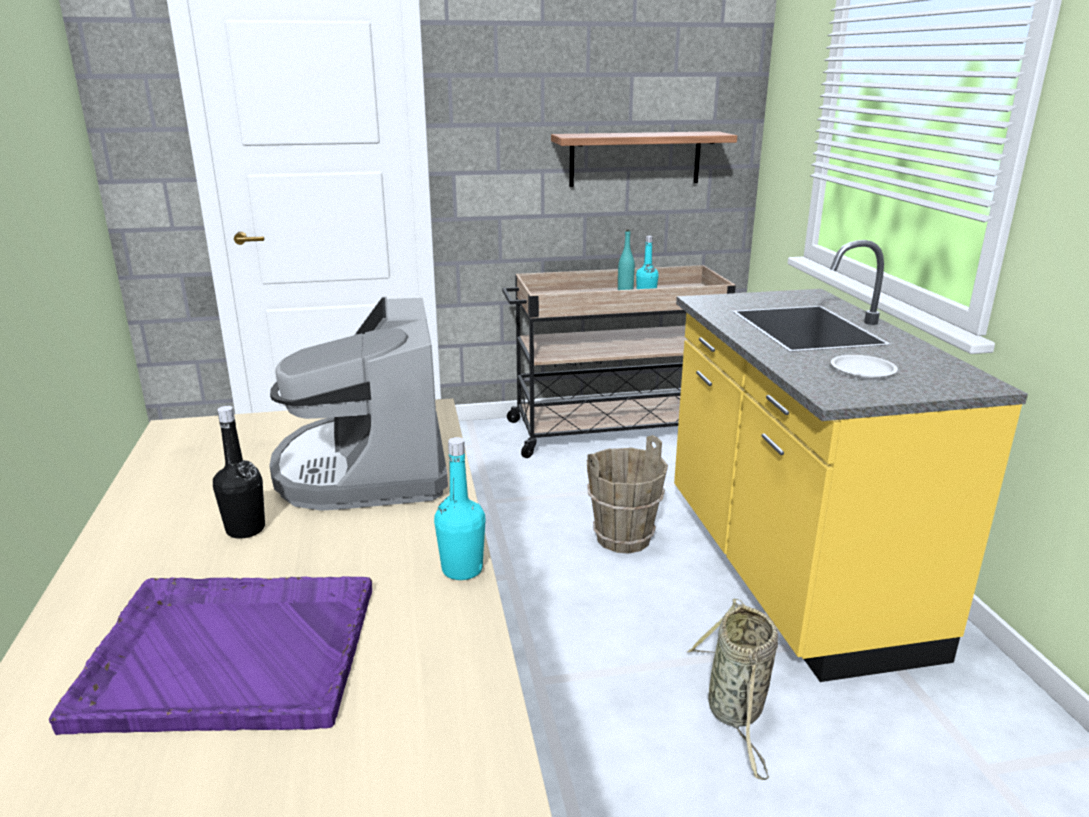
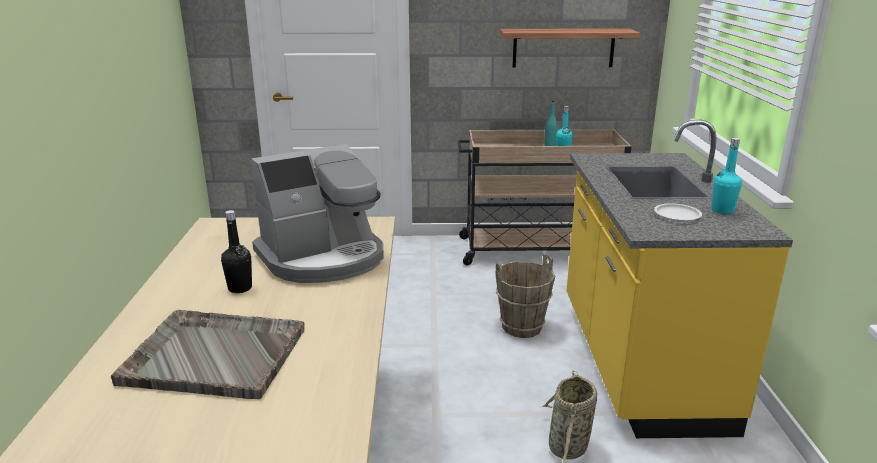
camera: 10 degrees right, 0 degrees up
(228, 654) = (213, 355): purple tray -> grey tray
(366, 469) = (323, 258): coffee machine -> coffee machine turned 120 degrees counterclockwise
(462, 569) = (362, 323): turquoise bottle -> turquoise bottle (722, 211)

